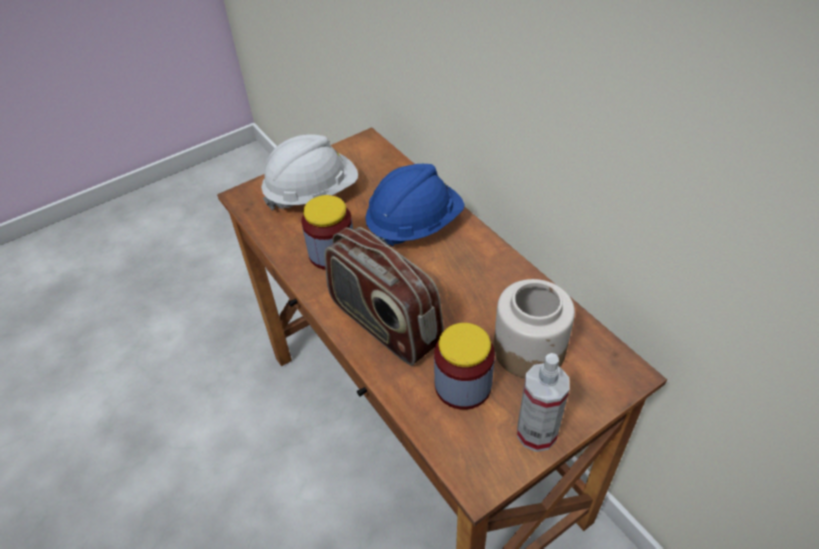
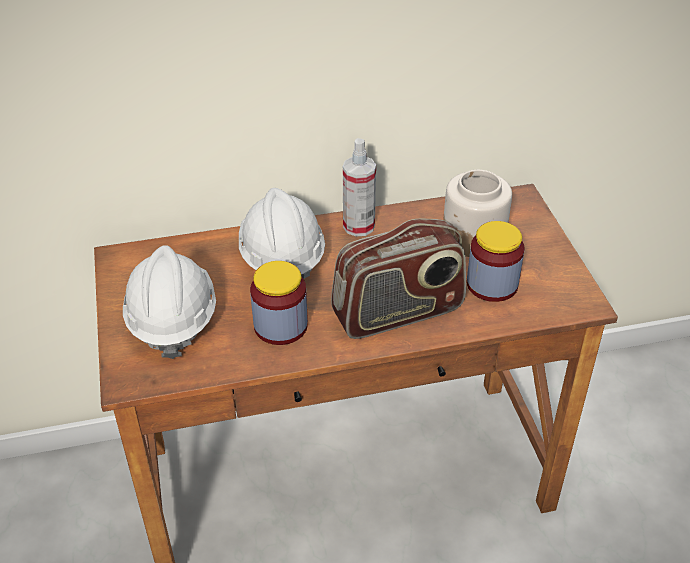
camera: 70 degrees left, 5 degrees down
(414, 225) = (281, 258): blue hard hat -> white hard hat
(536, 433) = (554, 260): spray bottle -> spray bottle (358, 226)

